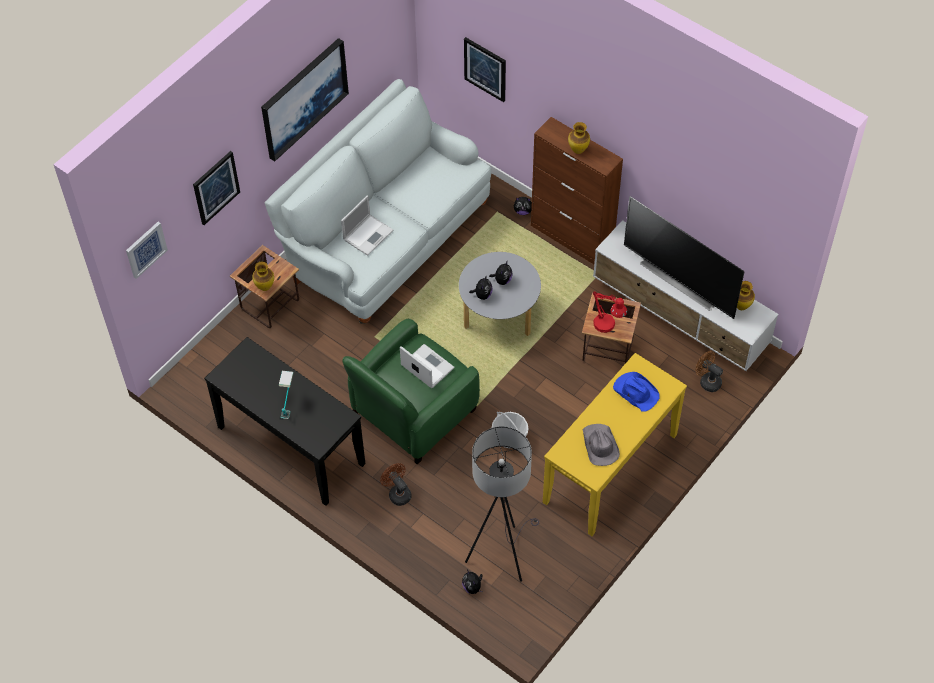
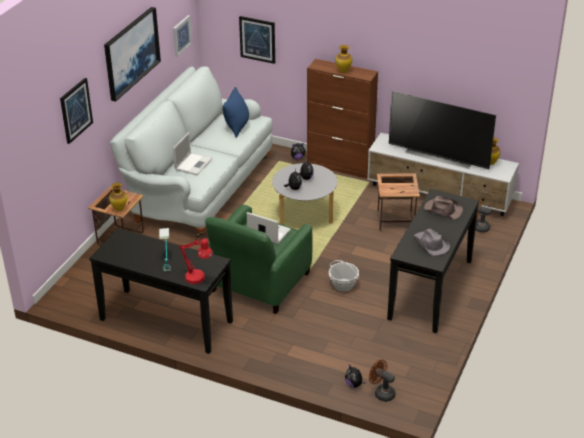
camera: 15 degrees left, 20 degrees down
(145, 249) = (28, 149): picture -> picture (181, 35)
(397, 493) = (266, 335): brown fan -> brown fan (381, 393)
(440, 178) = (237, 127): none -> blue pillow
(501, 551) = (368, 356): grey floor lamp -> none
(607, 326) = (397, 189): red table lamp -> red table lamp (198, 279)
(611, 468) = (431, 289): yellow console table -> black console table
(635, 392) = (442, 209): blue hat -> brown hat

